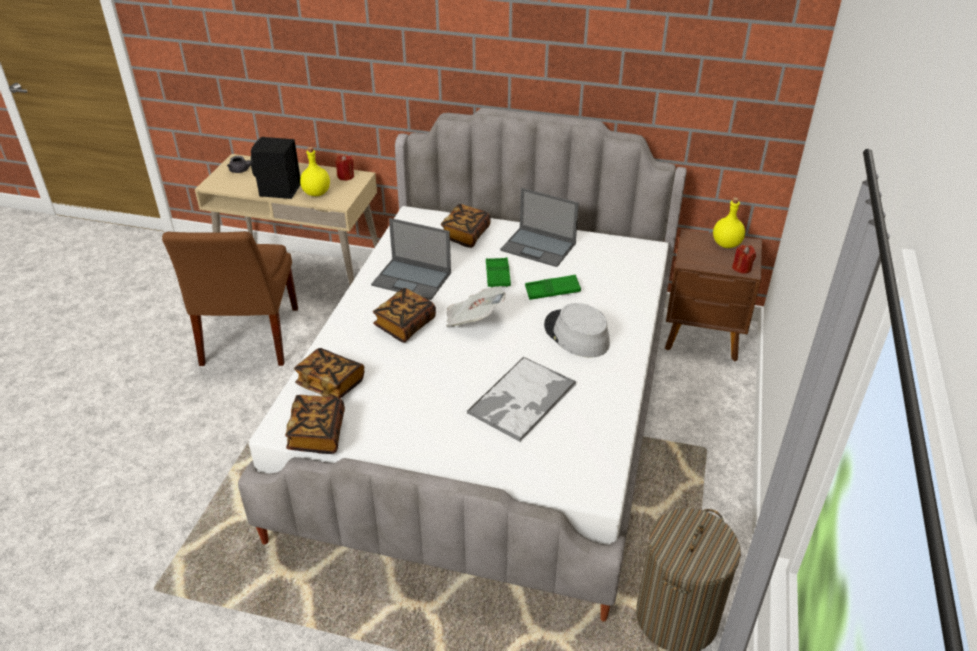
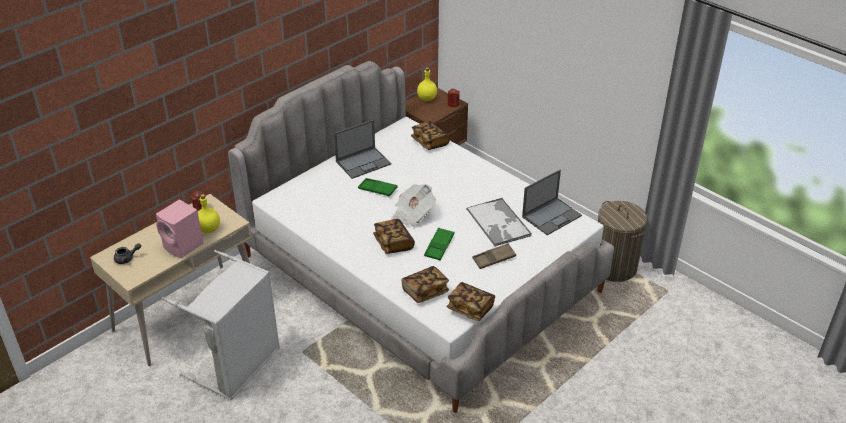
camera: 60 degrees left, 0 degrees up
(248, 339) = (238, 366): brown chair -> grey laundry basket
(279, 191) = (184, 246): black speaker -> pink speaker
(412, 279) = (347, 224): laptop -> laptop (552, 216)
(440, 422) = (494, 259): none -> brown tray
(465, 235) = (320, 186): book -> book (430, 142)
(552, 291) = (413, 175): green tray -> green tray (439, 246)
(576, 335) = (460, 183): grey hat -> none

